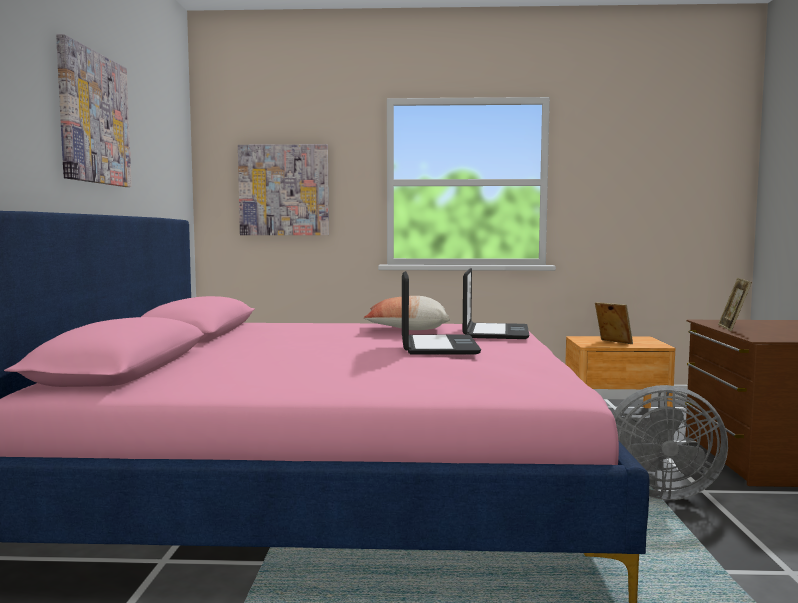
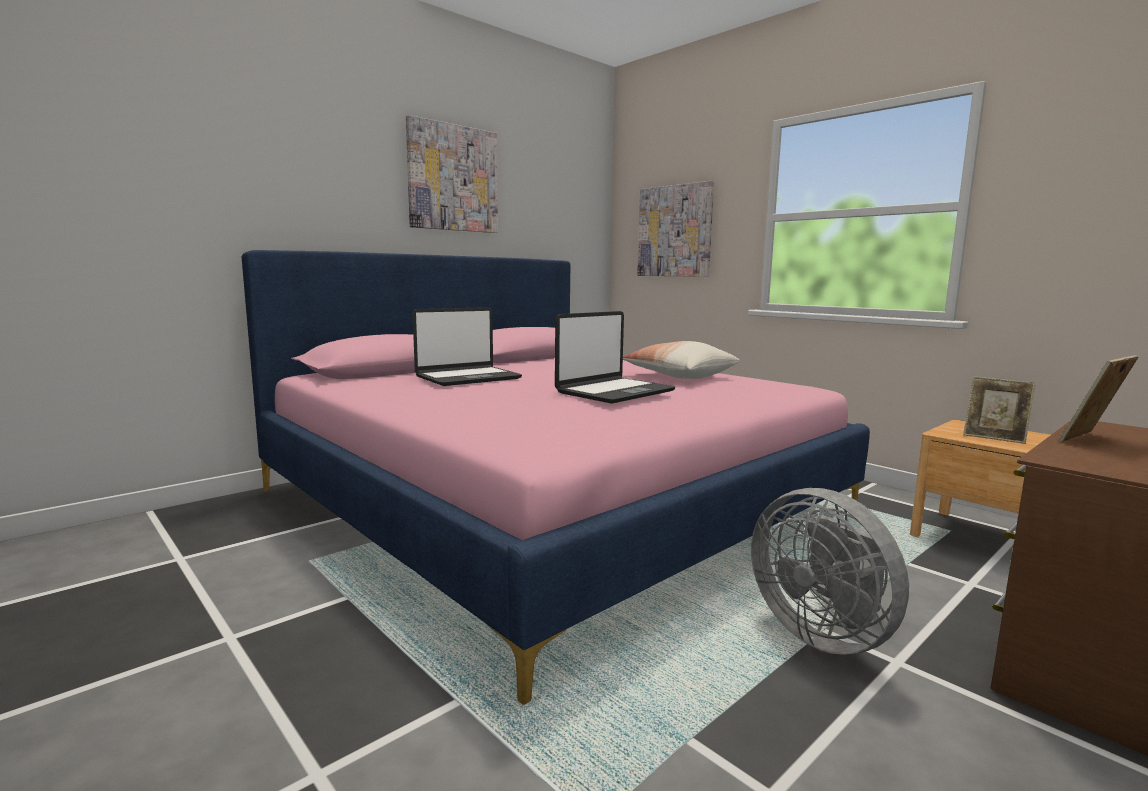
camera: 45 degrees right, 5 degrees up
(494, 332) = (745, 391): laptop -> laptop (467, 378)
(613, 342) = (994, 438): picture frame -> picture frame turned 120 degrees clockwise

